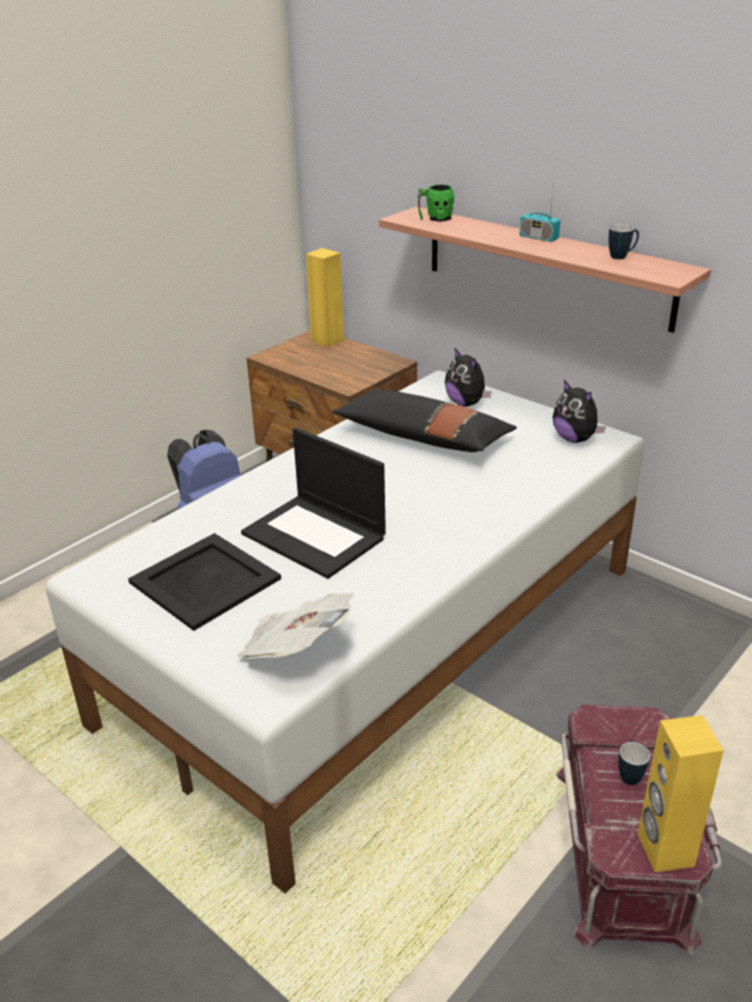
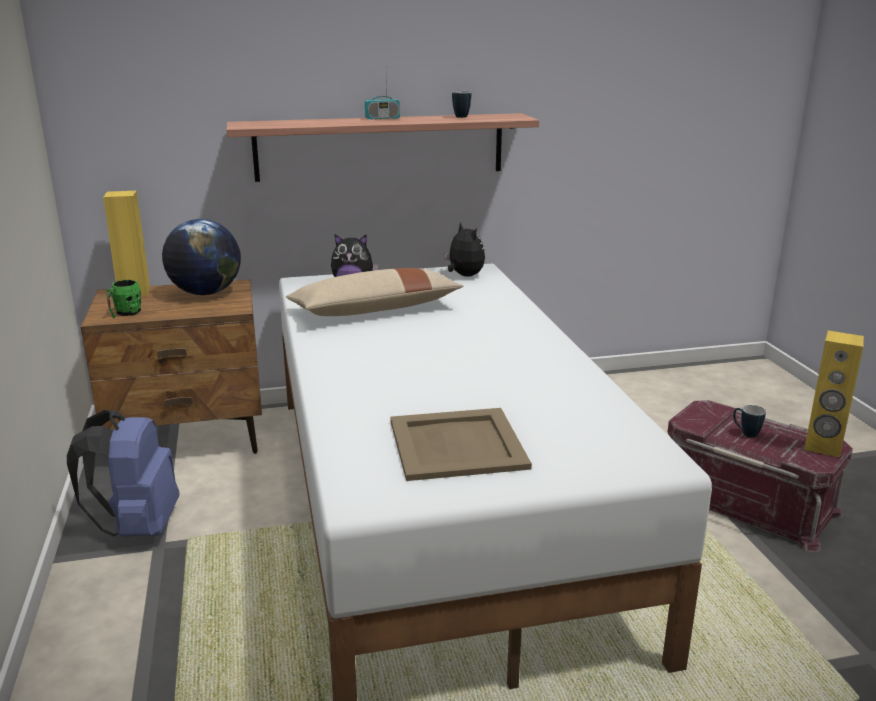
camera: 55 degrees left, 10 degrees down
(204, 581) = (458, 444): black tray -> beige tray
(297, 649) = (611, 434): newspaper -> none
(315, 536) = (455, 383): laptop -> none
(362, 362) = (205, 293): none -> globe
(423, 437) = (375, 310): black pillow -> beige pillow
(435, 218) = (272, 123): green mug -> green mug (125, 313)
(575, 439) = (464, 276): plush toy -> plush toy turned 120 degrees counterclockwise

